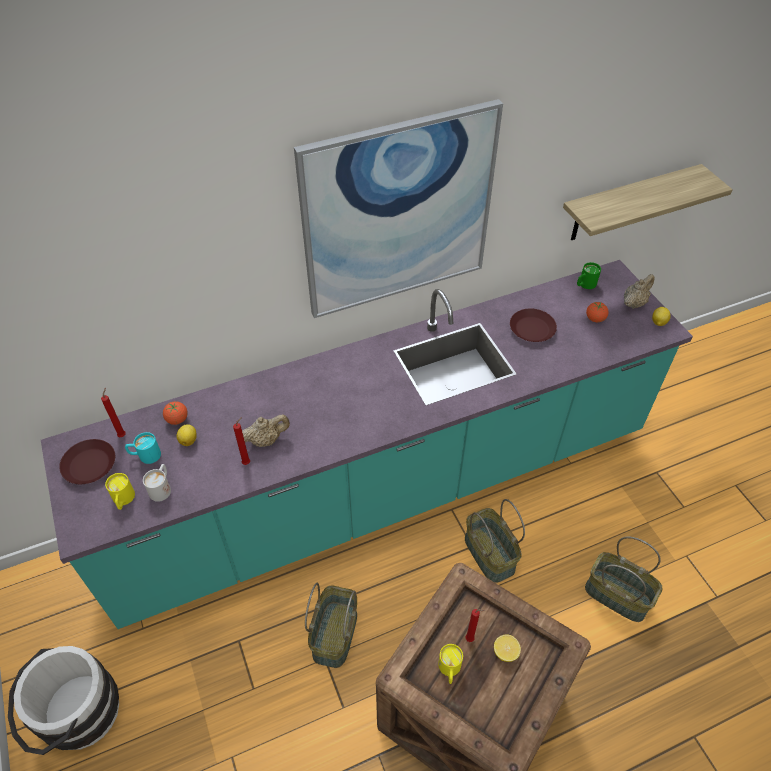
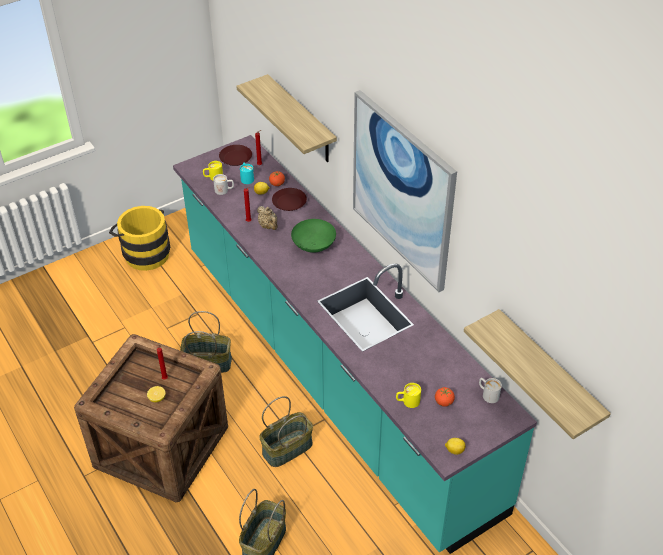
camera: 80 degrees right, 5 degrees down
(74, 716) = (144, 252): white bucket -> yellow bucket
(159, 311) = (301, 120): none -> shelf
(323, 394) = (314, 246): none -> green bowl
(449, 670) = (143, 370): yellow mug -> yellow mug (407, 401)
(531, 329) = (416, 358): brown plate -> brown plate (289, 202)
(584, 285) = (487, 394): green mug -> white mug
(634, 303) = (475, 432): beige teapot -> none

